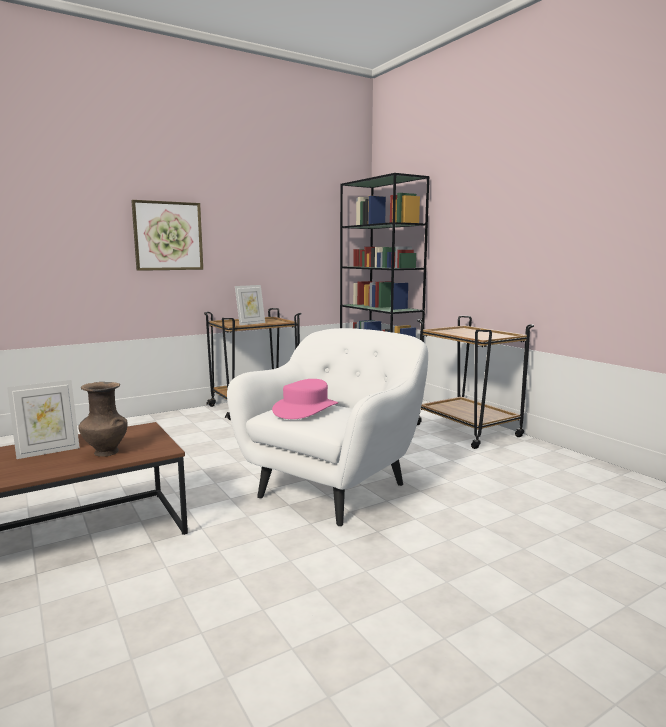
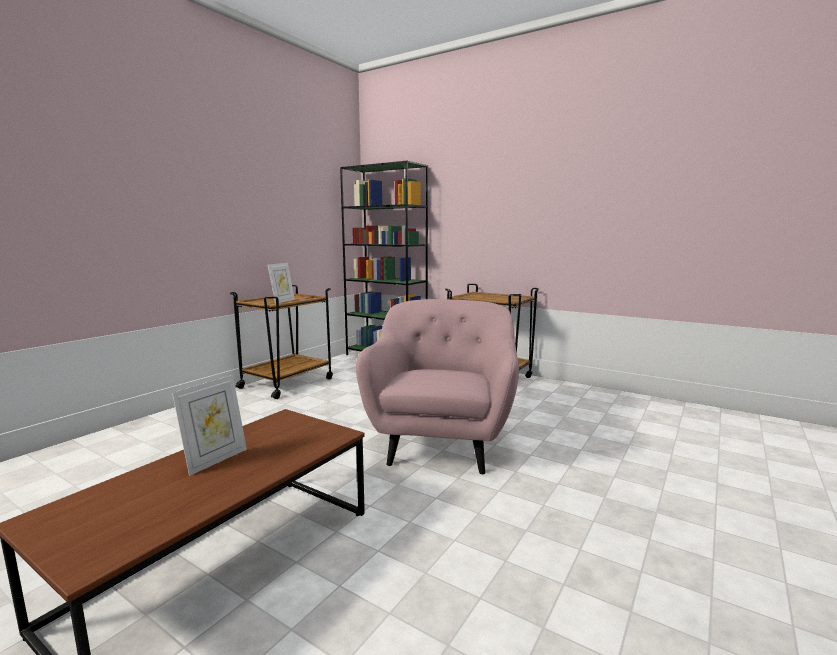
camera: 25 degrees left, 0 degrees up
(105, 452) = (284, 448): brown vase -> none
(168, 236) = (190, 213): picture -> none
(305, 409) = (429, 375): pink hat -> none
(334, 487) = (442, 442): white armchair -> pink armchair

